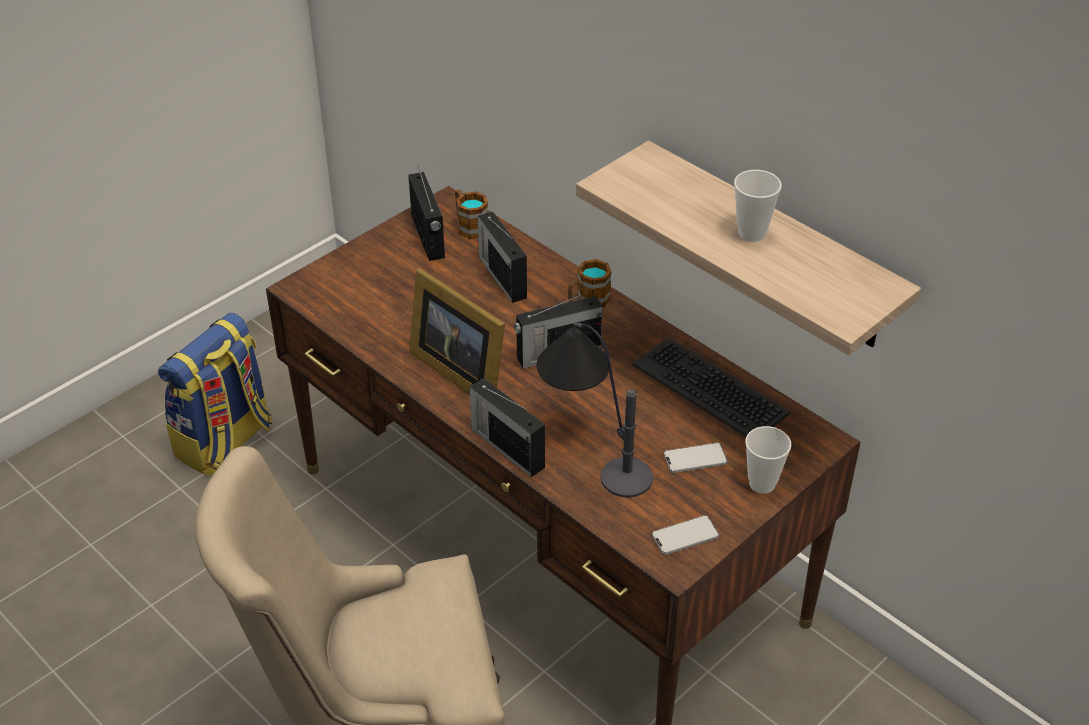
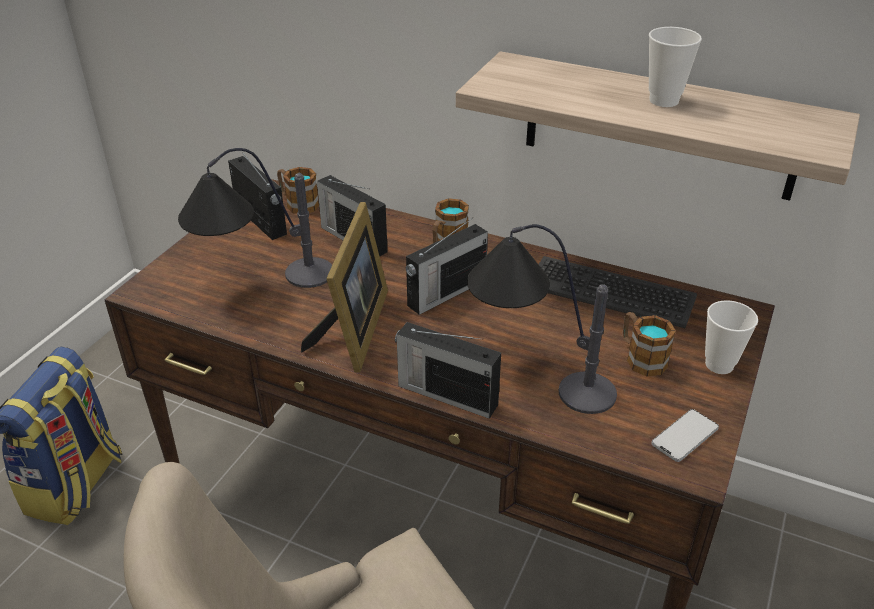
camera: 20 degrees left, 5 degrees down
(399, 304) = (260, 284): none -> table lamp
(459, 369) = (354, 330): picture frame -> picture frame turned 105 degrees counterclockwise
(695, 459) = (641, 357): phone -> mug

